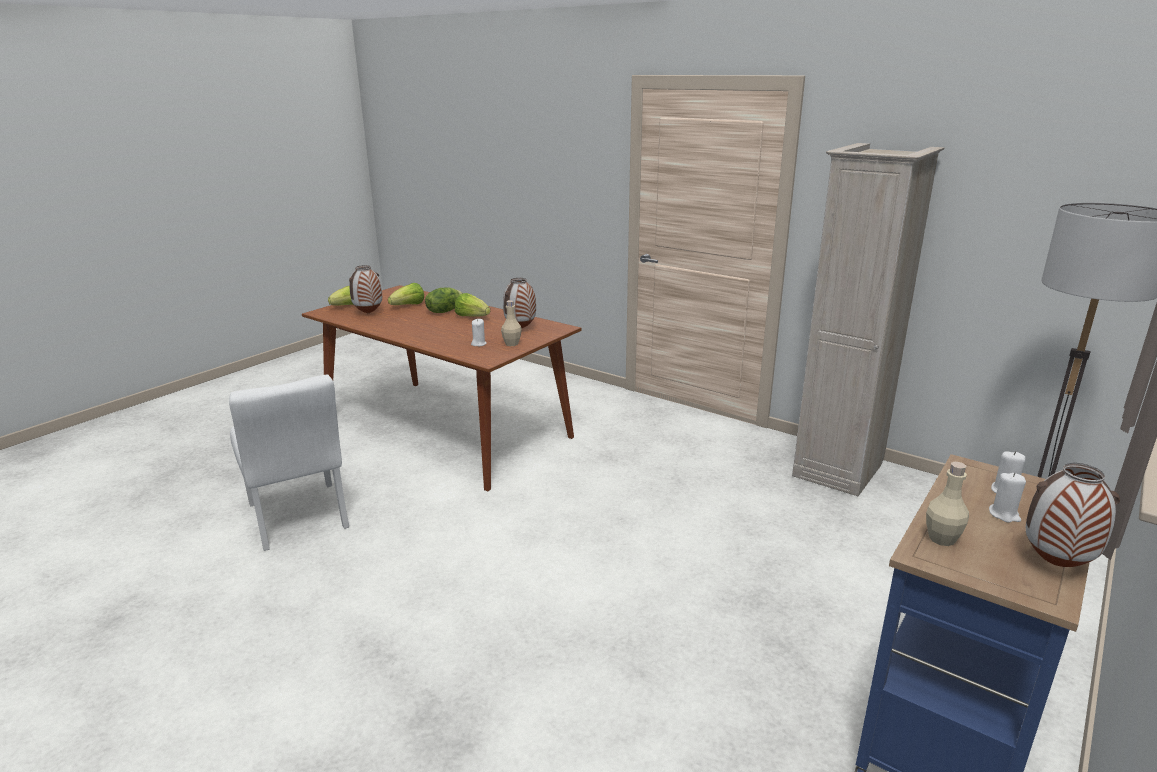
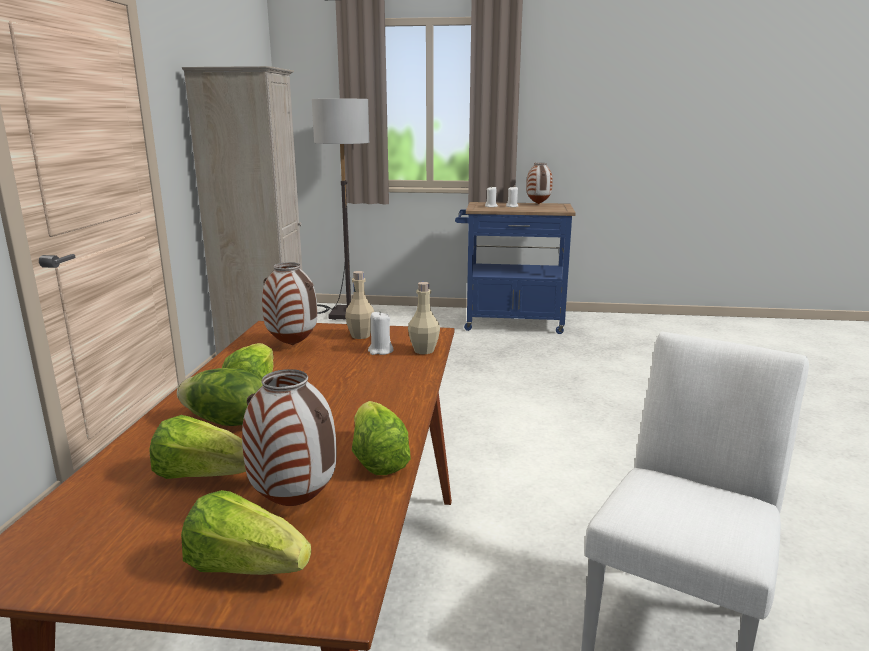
camera: 120 degrees left, 5 degrees down
(372, 325) = (377, 459): none -> lettuce
(942, 539) = (547, 209): beige bottle -> beige bottle (424, 350)

